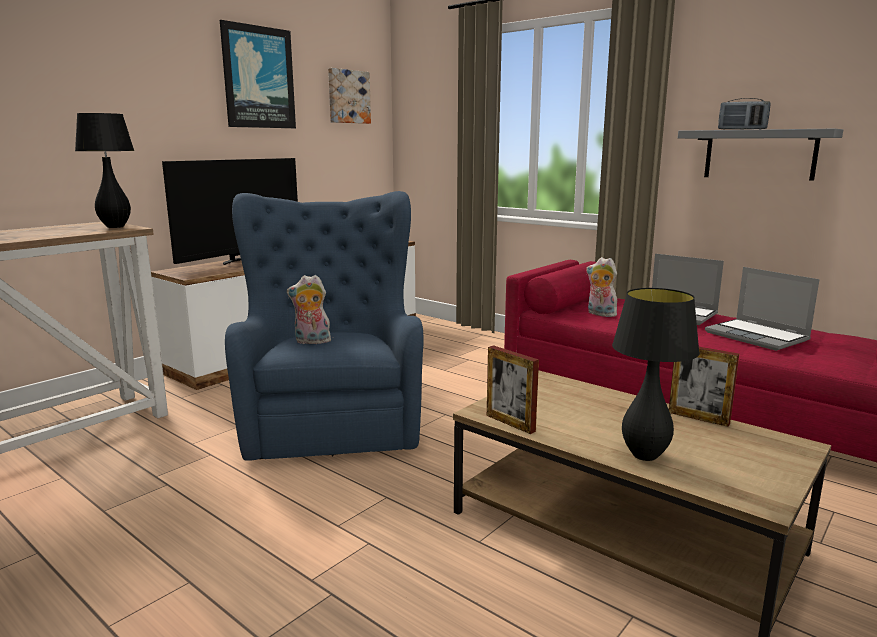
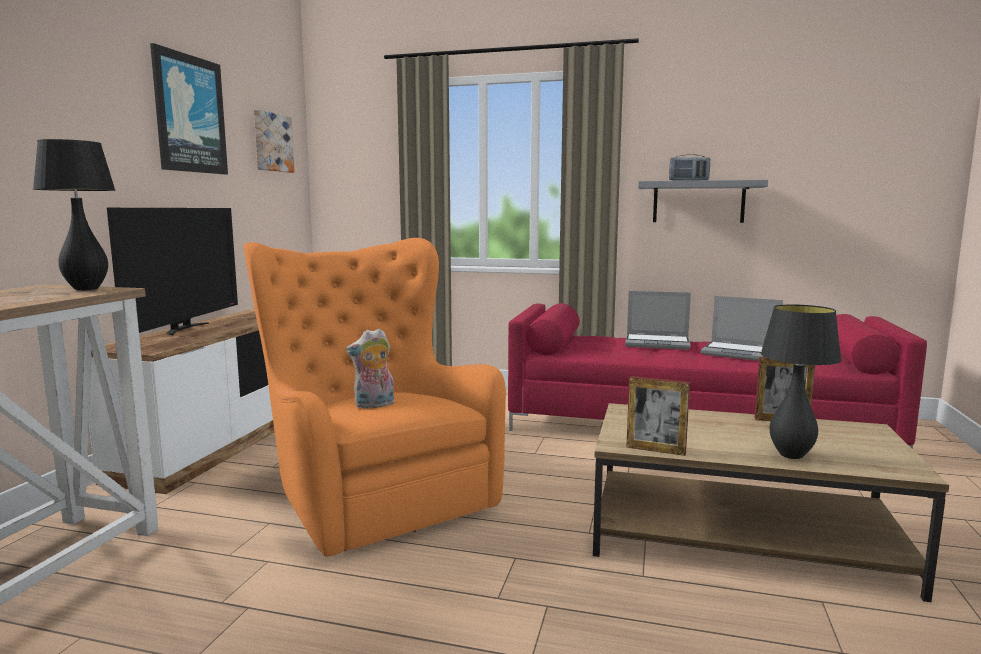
camera: 25 degrees left, 5 degrees down
(332, 419) = (373, 494): blue armchair -> orange armchair
(600, 314) = (598, 349): plush toy -> none

